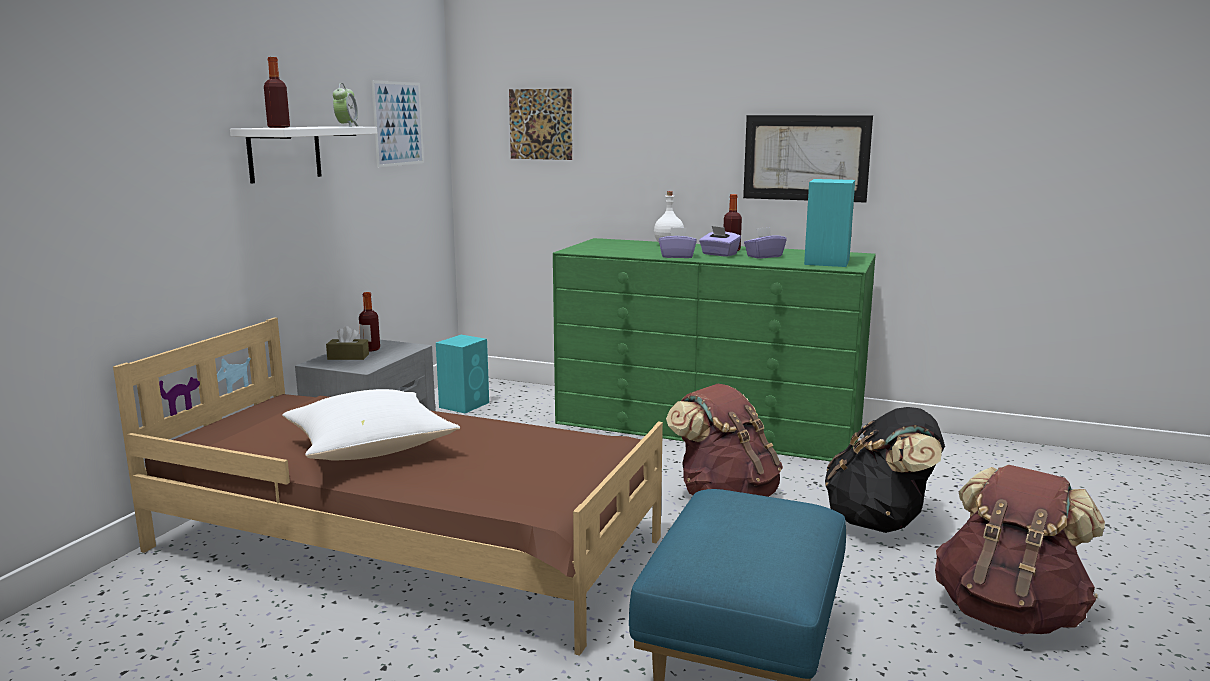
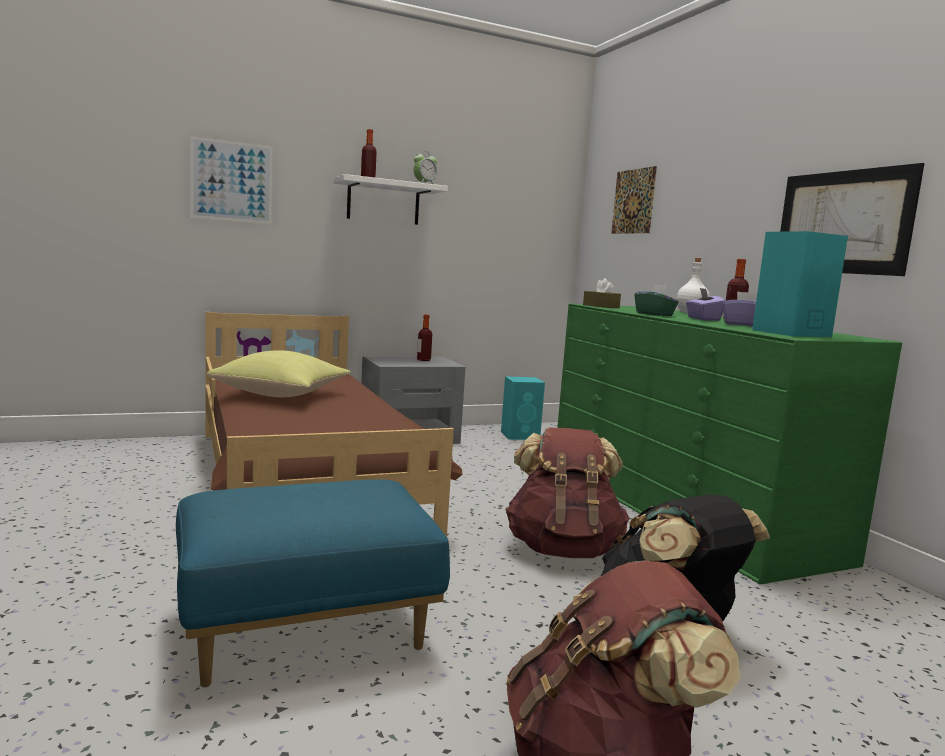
camera: 45 degrees right, 5 degrees down
(348, 357) = (400, 359): brown tissue box -> brown tissue box (601, 306)
(371, 449) = (282, 395): white pillow -> yellow pillow
(398, 123) = (514, 197): picture -> picture (232, 181)
(677, 256) = (654, 314): purple tissue box -> green tissue box

